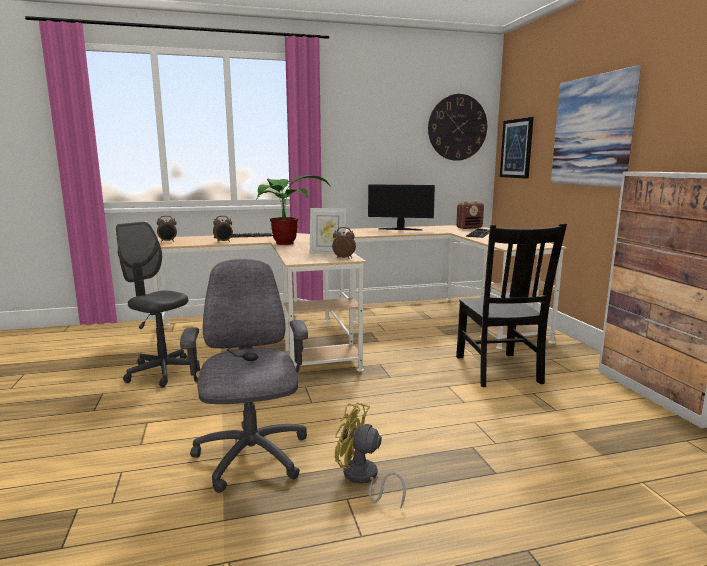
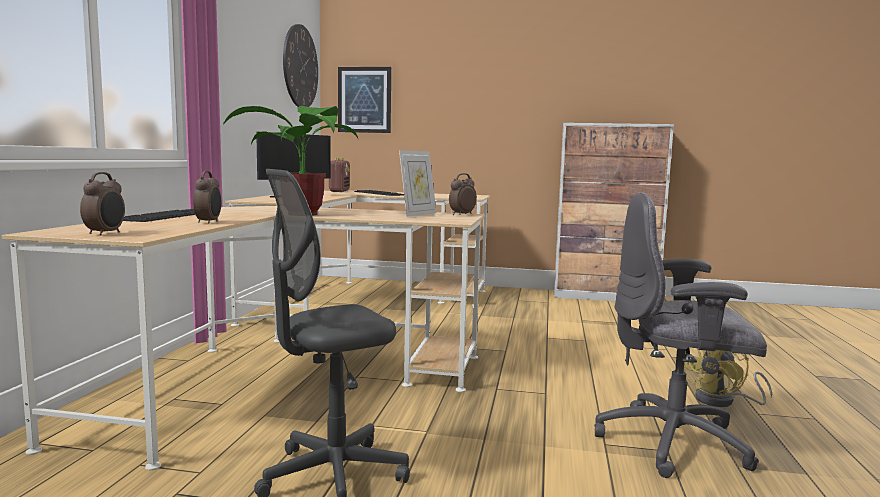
camera: 65 degrees left, 5 degrees down
(498, 371) = (528, 317): black chair -> none
(592, 131) = (483, 88): picture -> none

